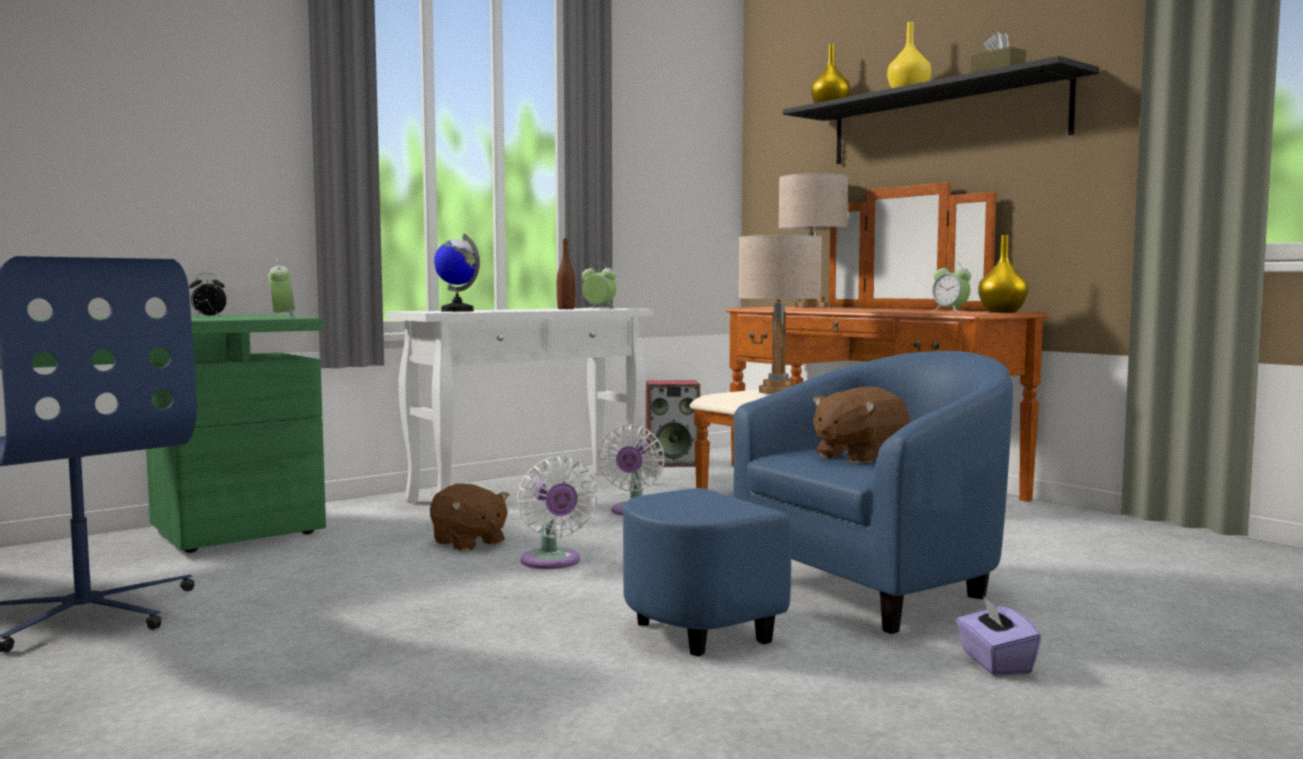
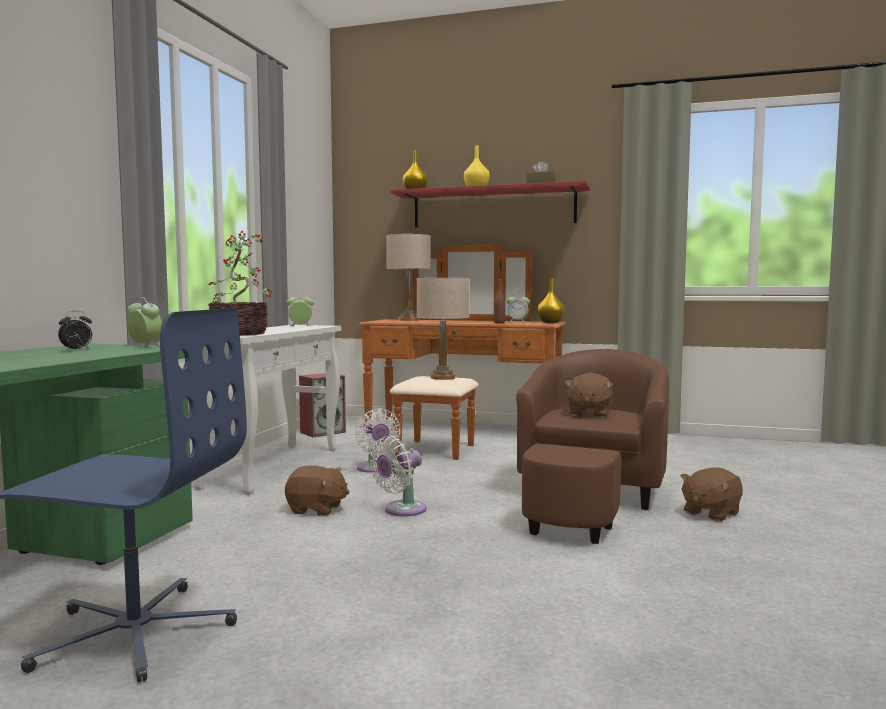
camera: 35 degrees left, 0 degrees up
(457, 311) = (240, 333): globe -> potted plant
(552, 562) = (401, 510): white fan -> white fan turned 105 degrees clockwise
(566, 309) = (285, 327): brown bottle -> brown bottle (499, 323)
(838, 599) = (590, 498): blue armchair -> brown armchair
(943, 122) = (493, 208): black shelf -> red shelf
(995, 663) = (710, 513): purple tissue box -> brown plush toy

